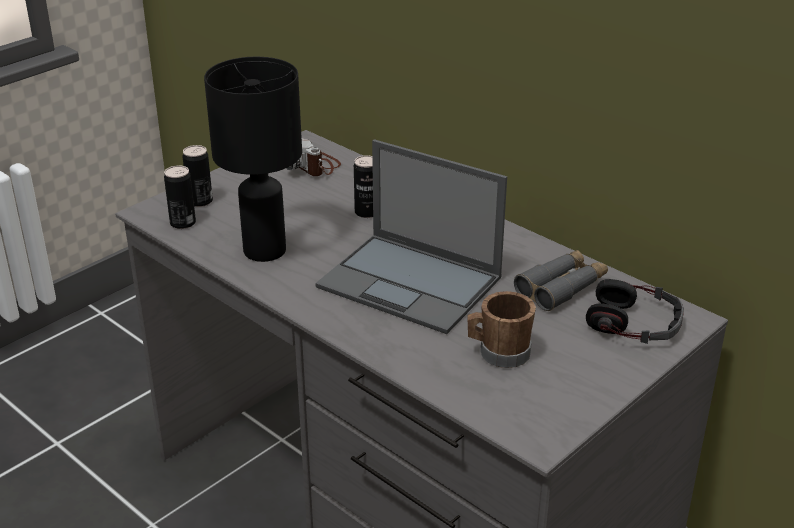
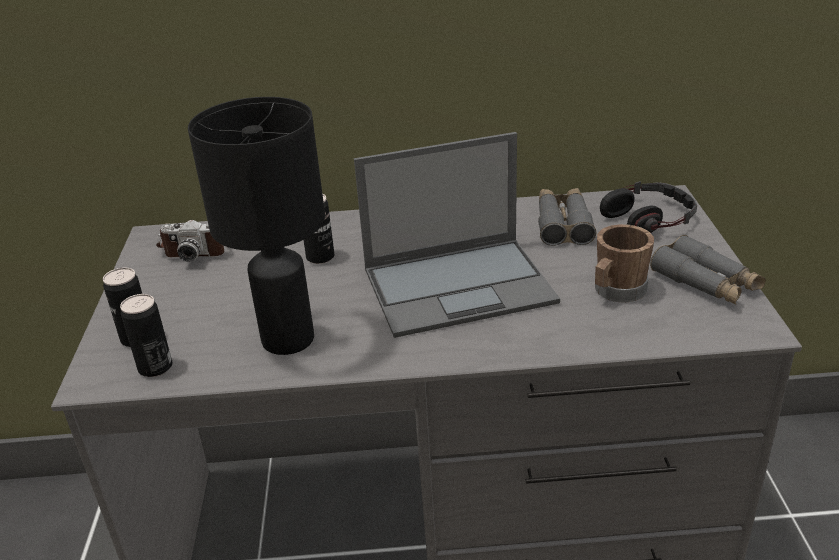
camera: 45 degrees left, 0 degrees up
(573, 391) = (706, 283): none -> grey binoculars

